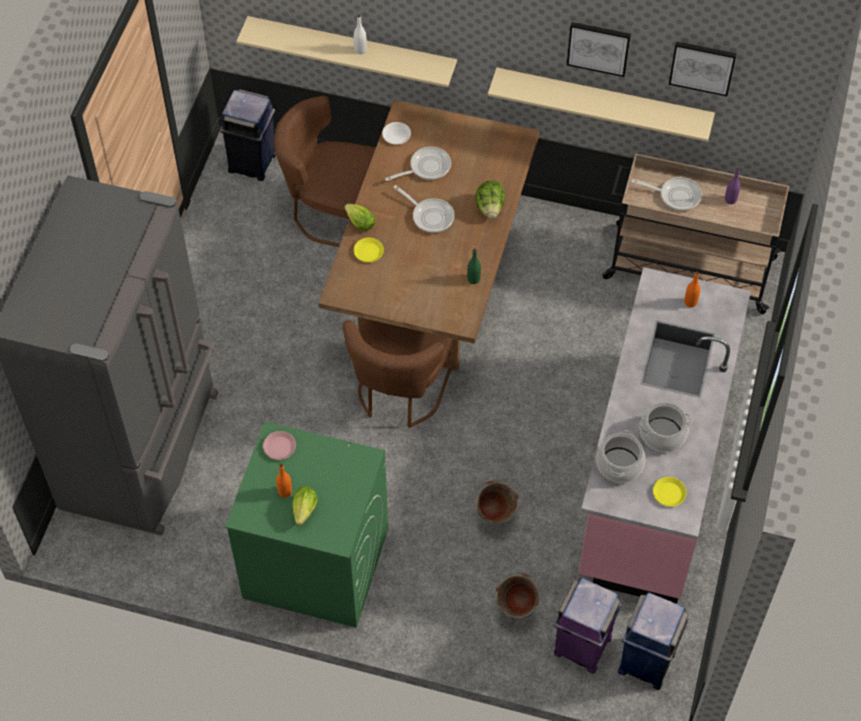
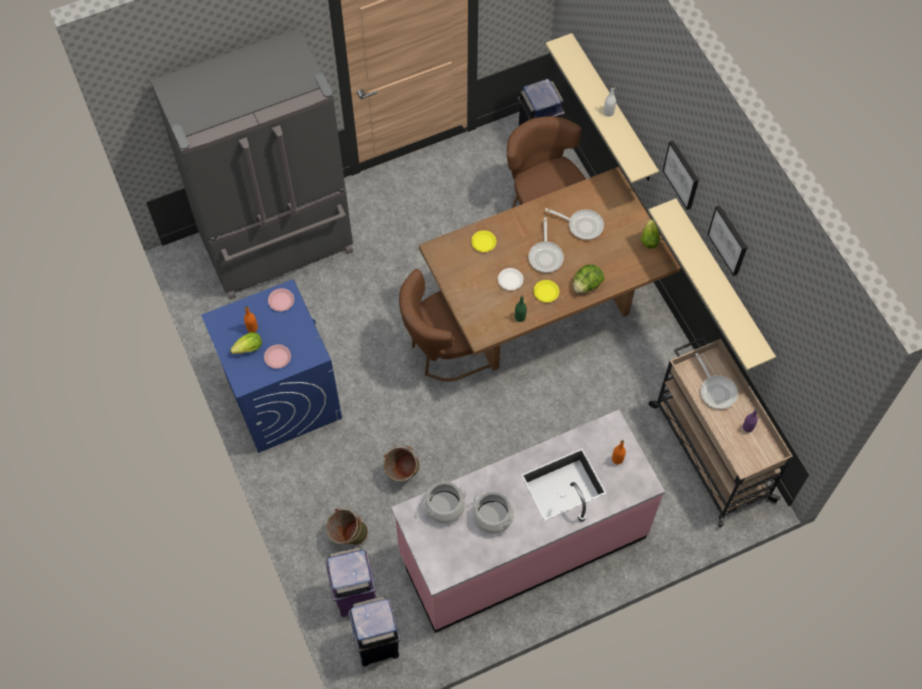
camera: 50 degrees right, 5 degrees up
(315, 563) = (282, 396): green washing machine -> blue washing machine
(339, 492) = (278, 358): none -> pink plate
(358, 222) = (501, 220): lettuce -> lettuce (649, 238)
(396, 135) = (591, 189): white plate -> white plate (510, 280)
(669, 493) = (449, 553): yellow plate -> yellow plate (546, 292)
(702, 67) = (778, 314): picture -> picture (682, 174)

